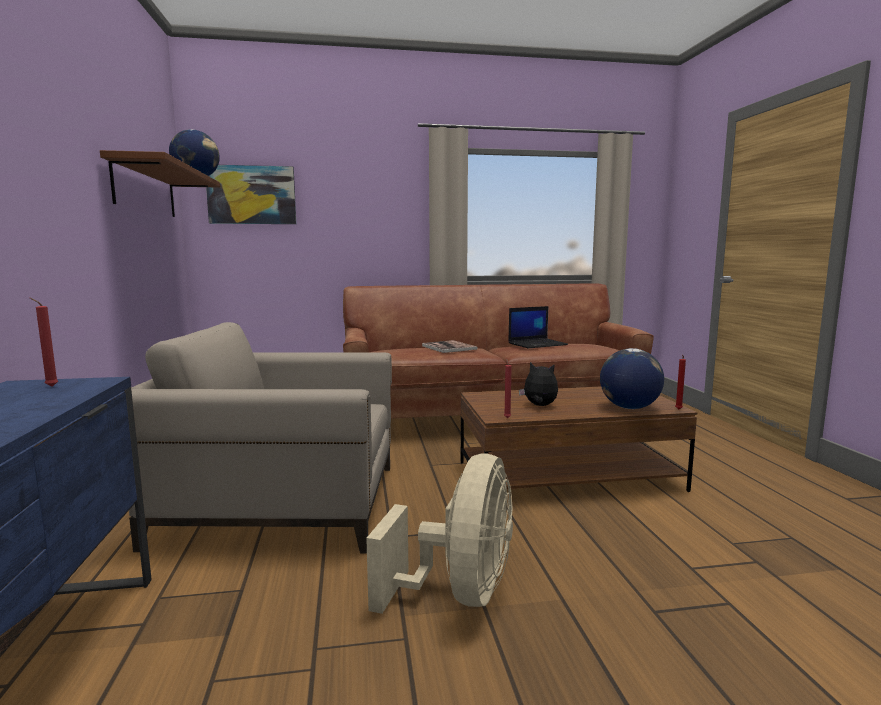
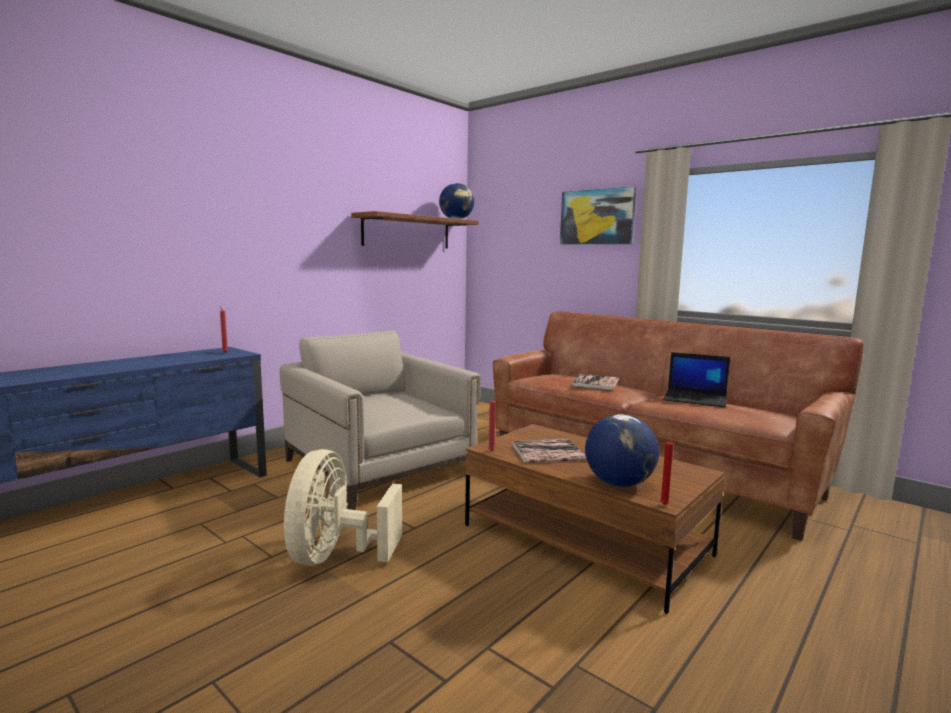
camera: 50 degrees right, 0 degrees up
(252, 195) = (507, 229): picture -> picture (597, 217)
(460, 593) = (335, 556): beige fan -> beige fan turned 120 degrees clockwise
(539, 406) = (548, 452): plush toy -> book

